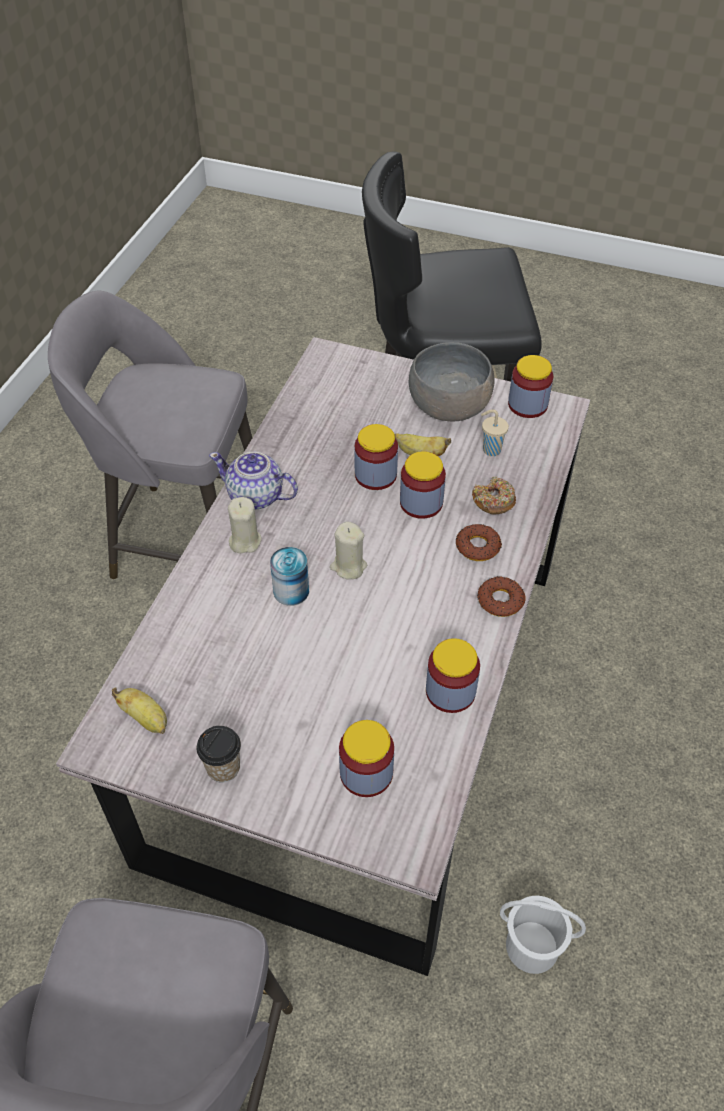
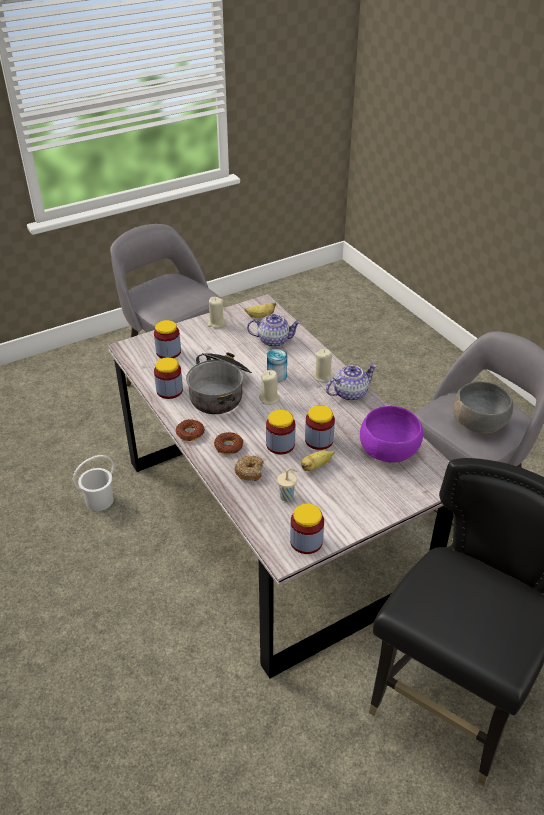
camera: 130 degrees right, 10 degrees down
(204, 653) = (273, 340): none -> teapot
(223, 768) = (216, 324): cup -> beige candle
(331, 412) = (388, 451): none -> purple bowl
(390, 628) = (220, 392): none -> cooking pot
(449, 406) = (343, 503): grey bowl -> grey bowl (478, 423)

